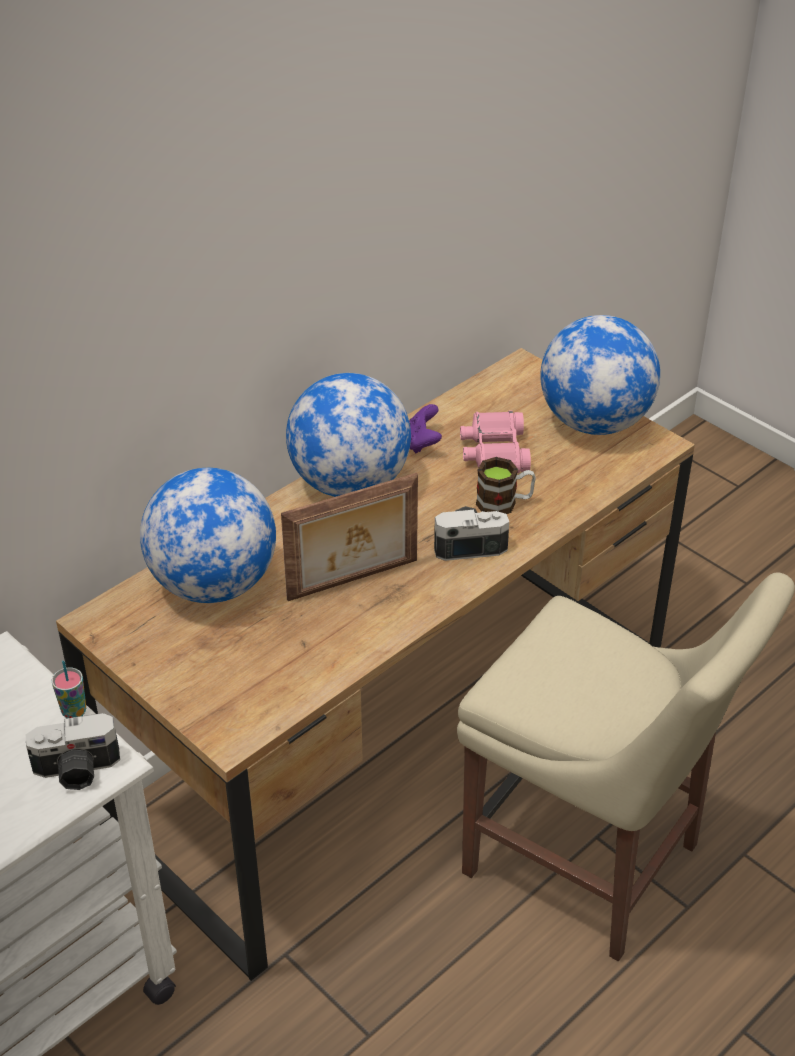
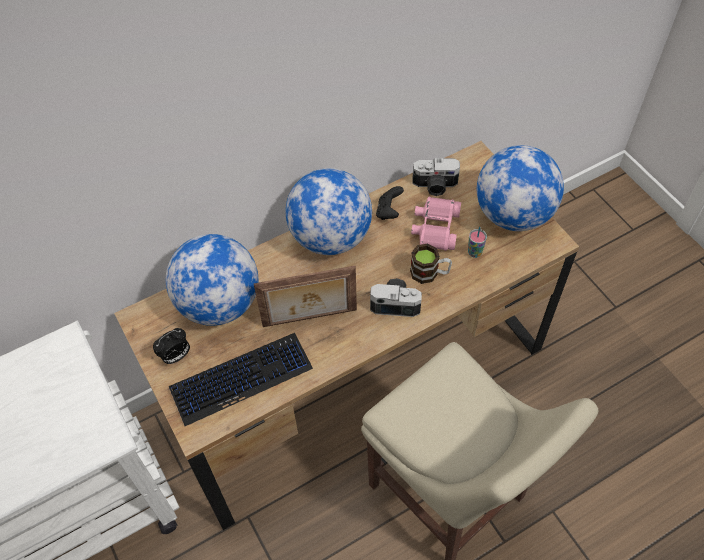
camera: 15 degrees right, 15 degrees up
(74, 712) = (100, 394): cup -> cup (474, 252)
(77, 771) = (89, 441): camera -> camera (435, 186)
(169, 656) = (176, 356): none -> alarm clock
(277, 666) = (241, 378): none -> keyboard
(422, 443) = (389, 211): purple game controller -> black game controller

